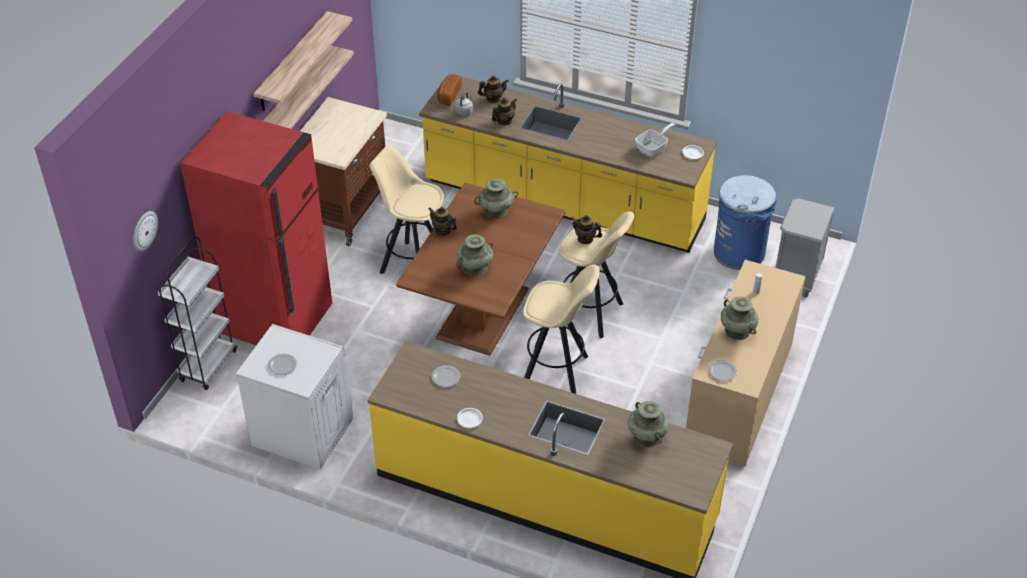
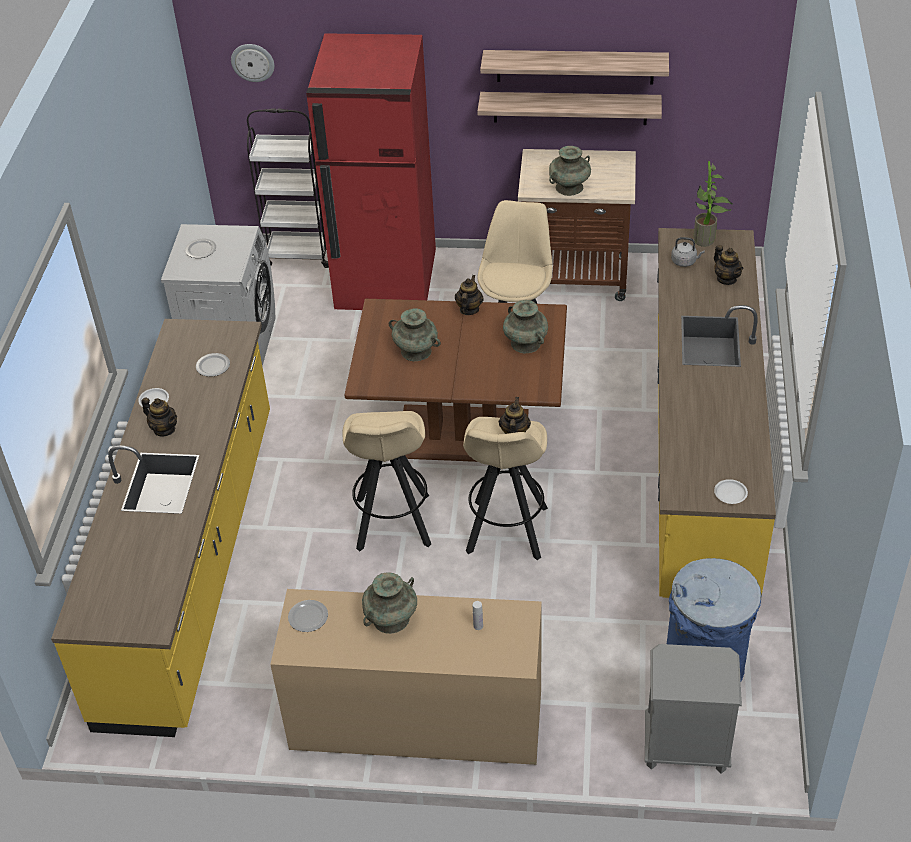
camera: 75 degrees right, 0 degrees up
(448, 95) = (707, 241): bread -> potted plant
(504, 121) = (687, 299): teapot -> teapot (164, 429)
(647, 436) = (160, 557): turquoise vase -> turquoise vase (569, 187)
(654, 147) = (719, 450): frying pan -> none

